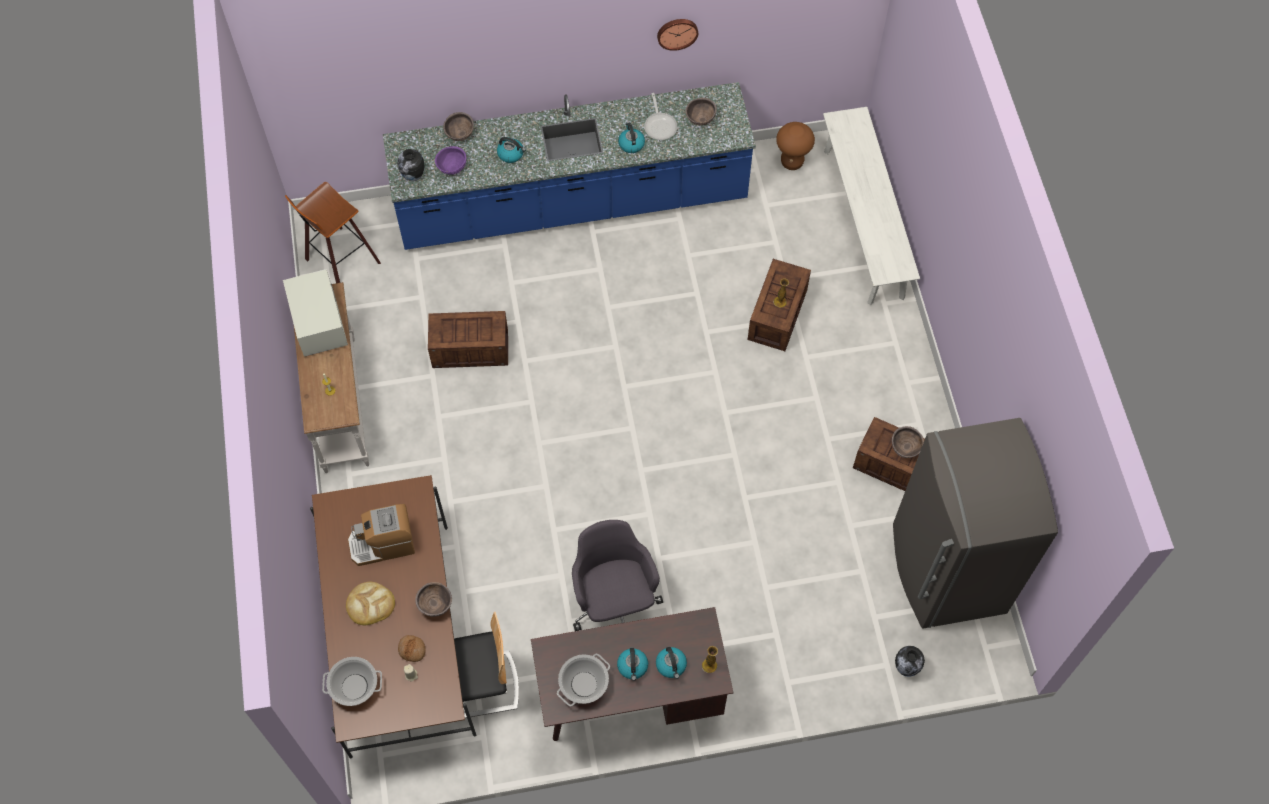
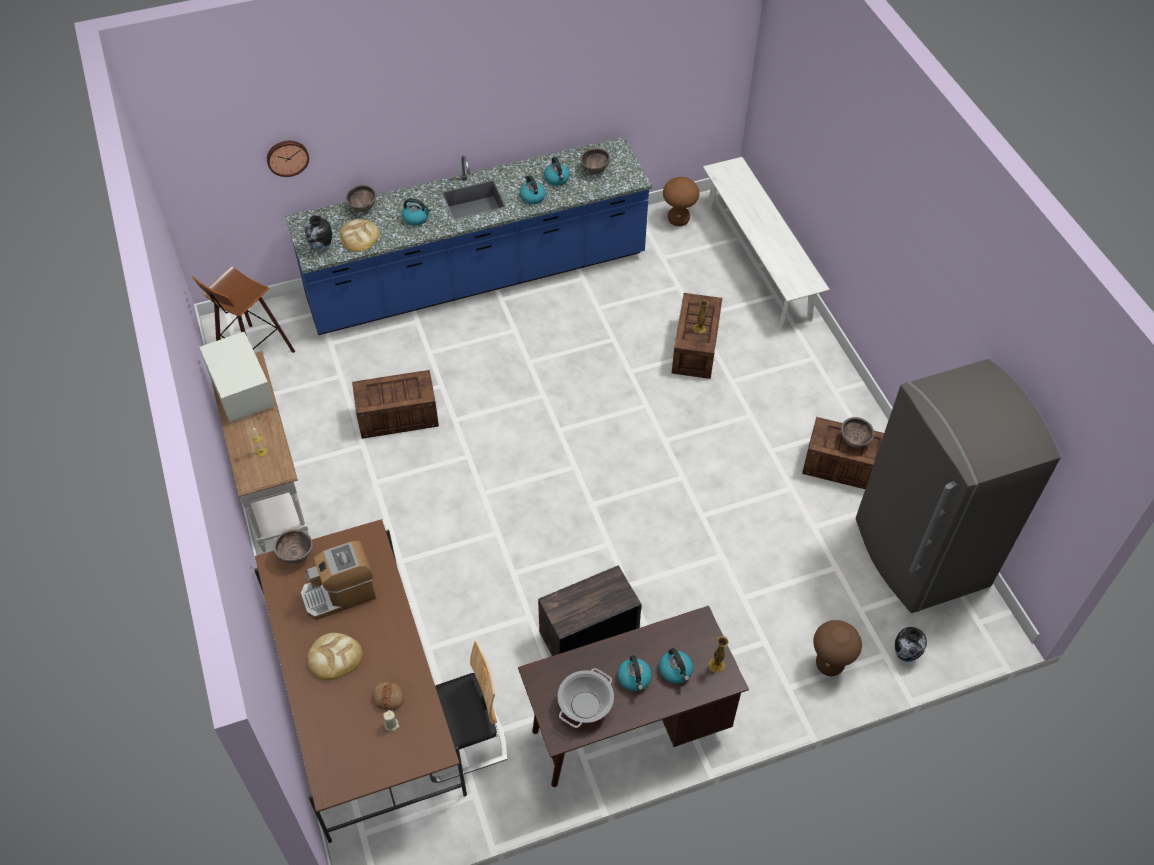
camera: 10 degrees left, 10 degrees down
(355, 686) = (329, 747): cooking pot -> none
(435, 605) = (407, 648): brown bowl -> brown bowl (296, 556)
(452, 169) = (359, 237): purple bowl -> bread
(614, 600) = (589, 633): grey office chair -> crate
(660, 125) = (557, 179): frying pan -> kettle
(677, 32) = (564, 81): wall clock -> wall clock (287, 157)
(831, 666) = (829, 665): none -> brown stool

